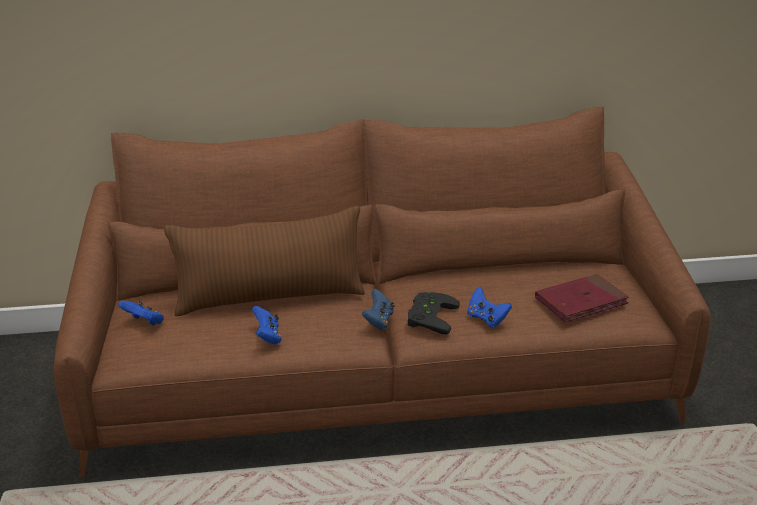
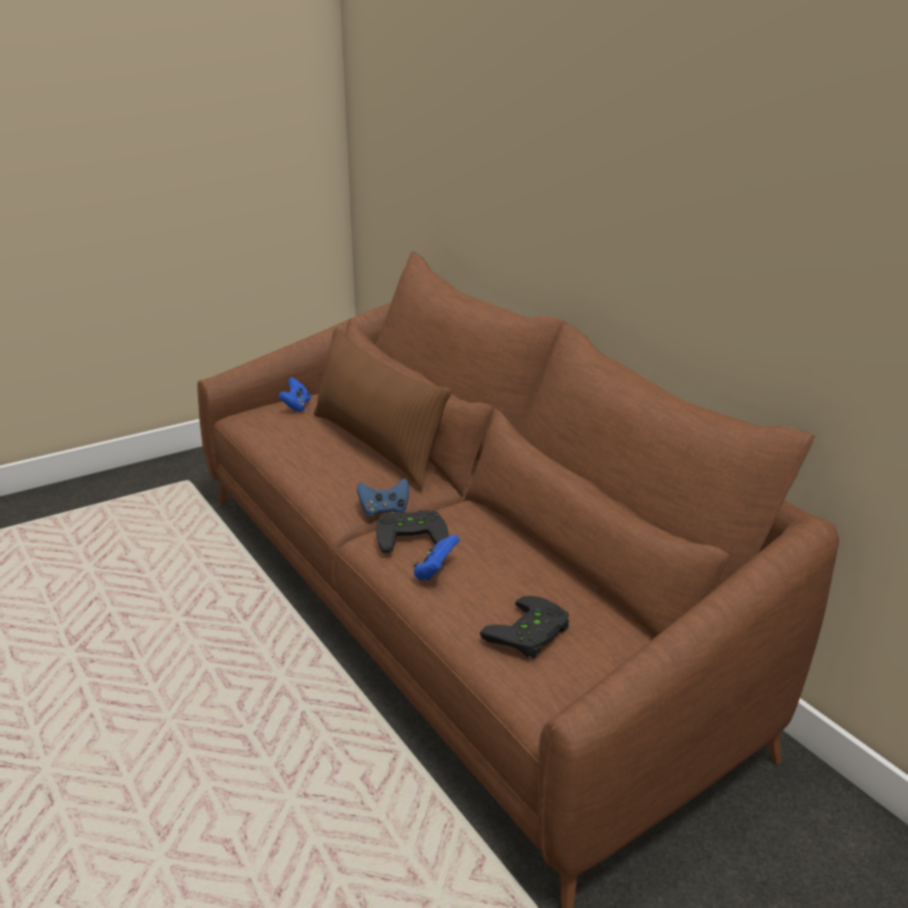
camera: 65 degrees right, 5 degrees down
(268, 336) = (311, 461): blue game controller -> none
(581, 301) = (531, 634): red book -> black game controller

